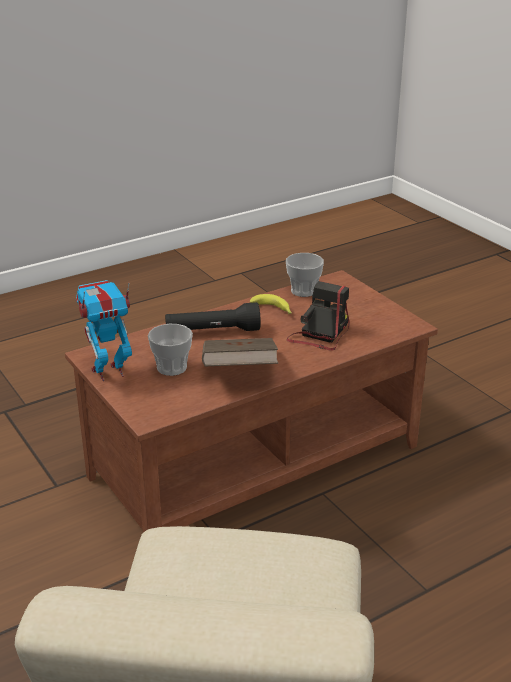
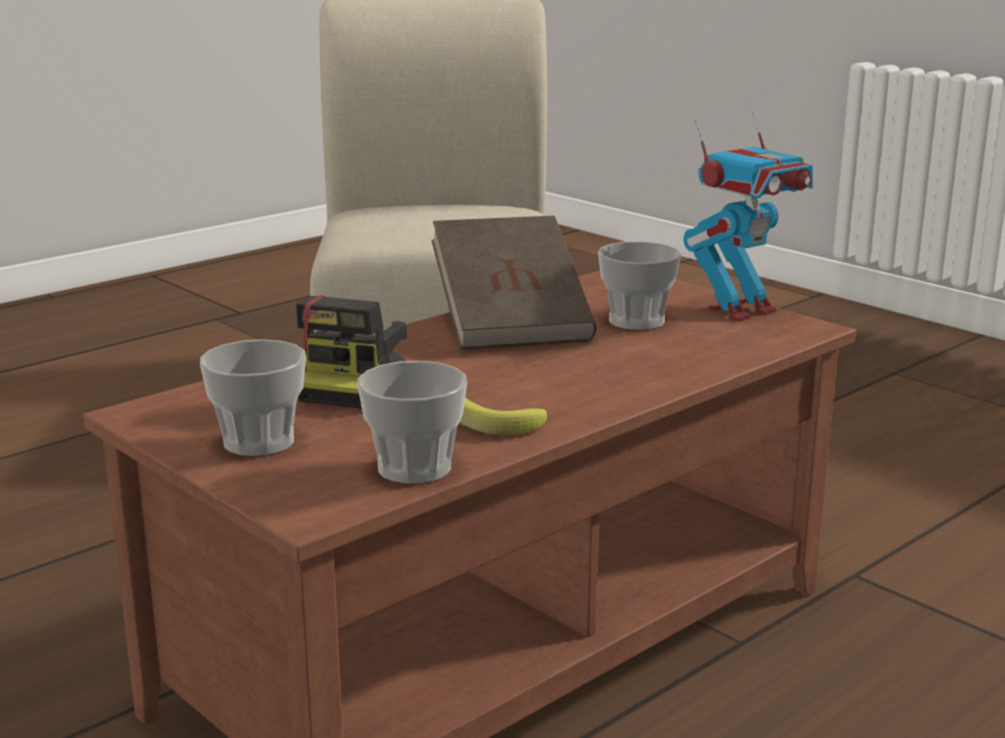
camera: 170 degrees right, 10 degrees down
(212, 331) = (600, 372): black flashlight -> none
(360, 306) = (259, 442): none -> cup

